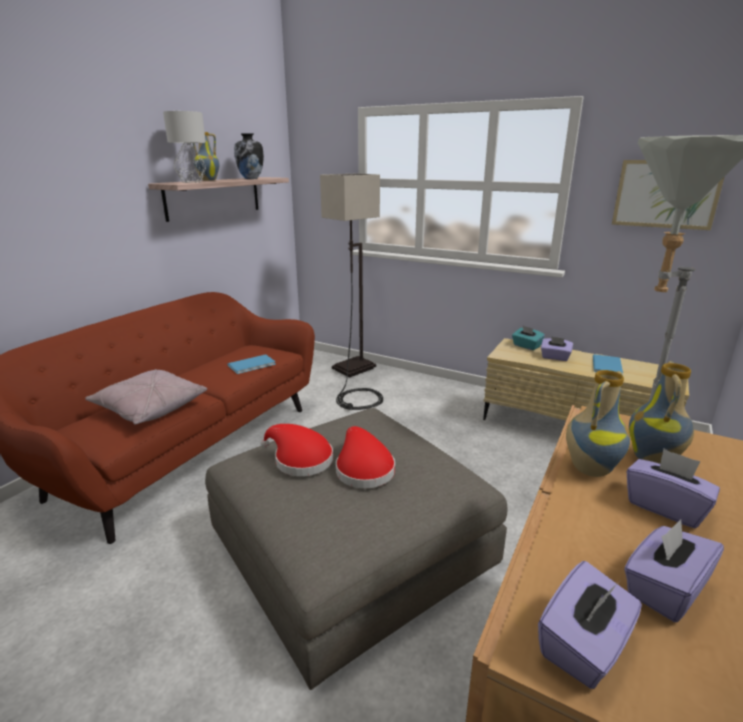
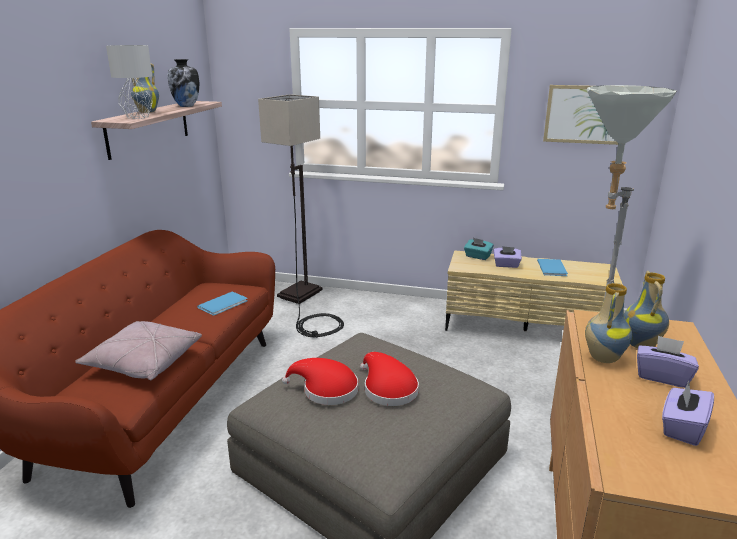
camera: 15 degrees left, 0 degrees up
(584, 646) = (652, 469): purple tissue box -> none

